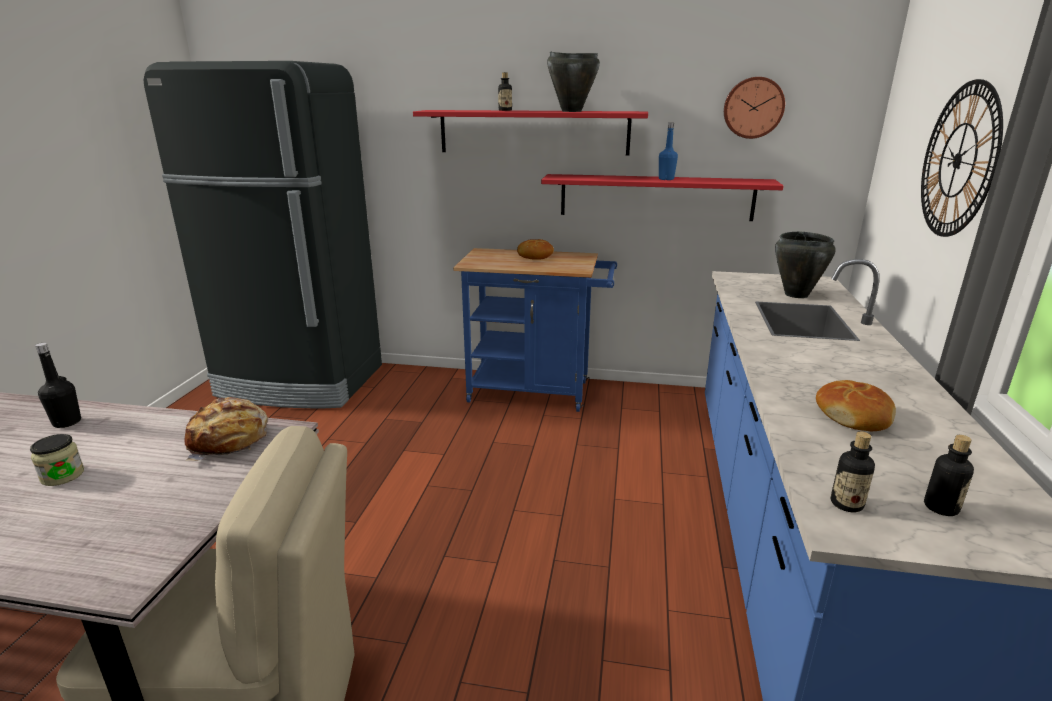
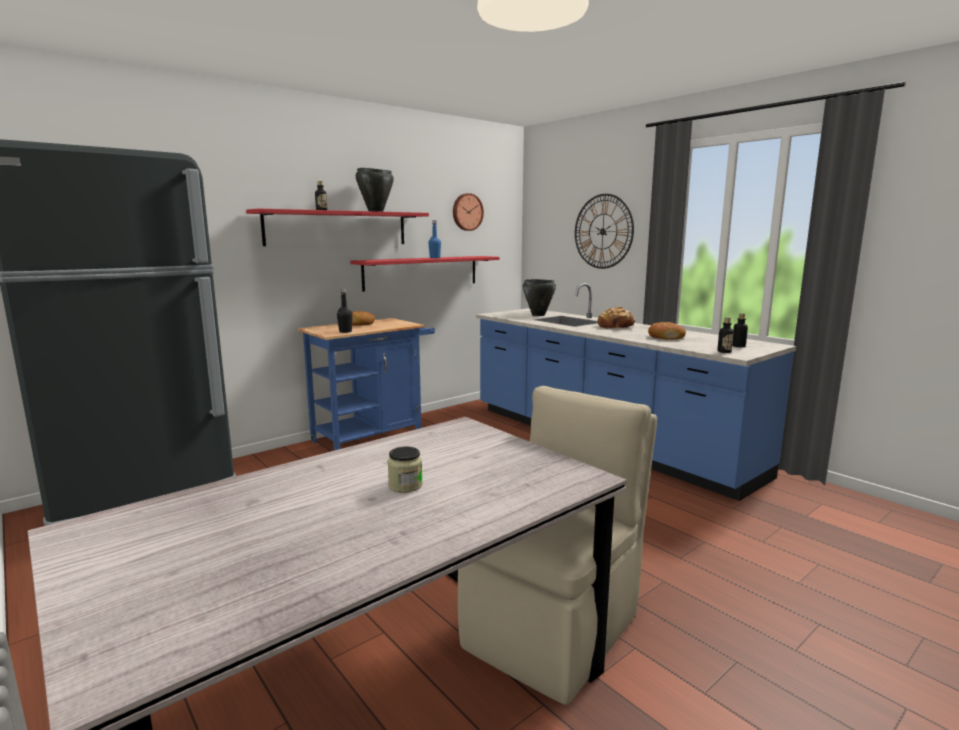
camera: 50 degrees left, 10 degrees down
(67, 422) = (294, 479): black bottle -> black bottle (345, 331)
(229, 441) = (448, 437): bread -> bread (616, 327)

